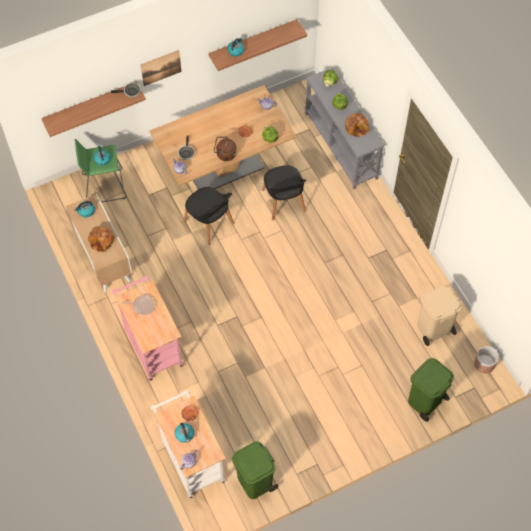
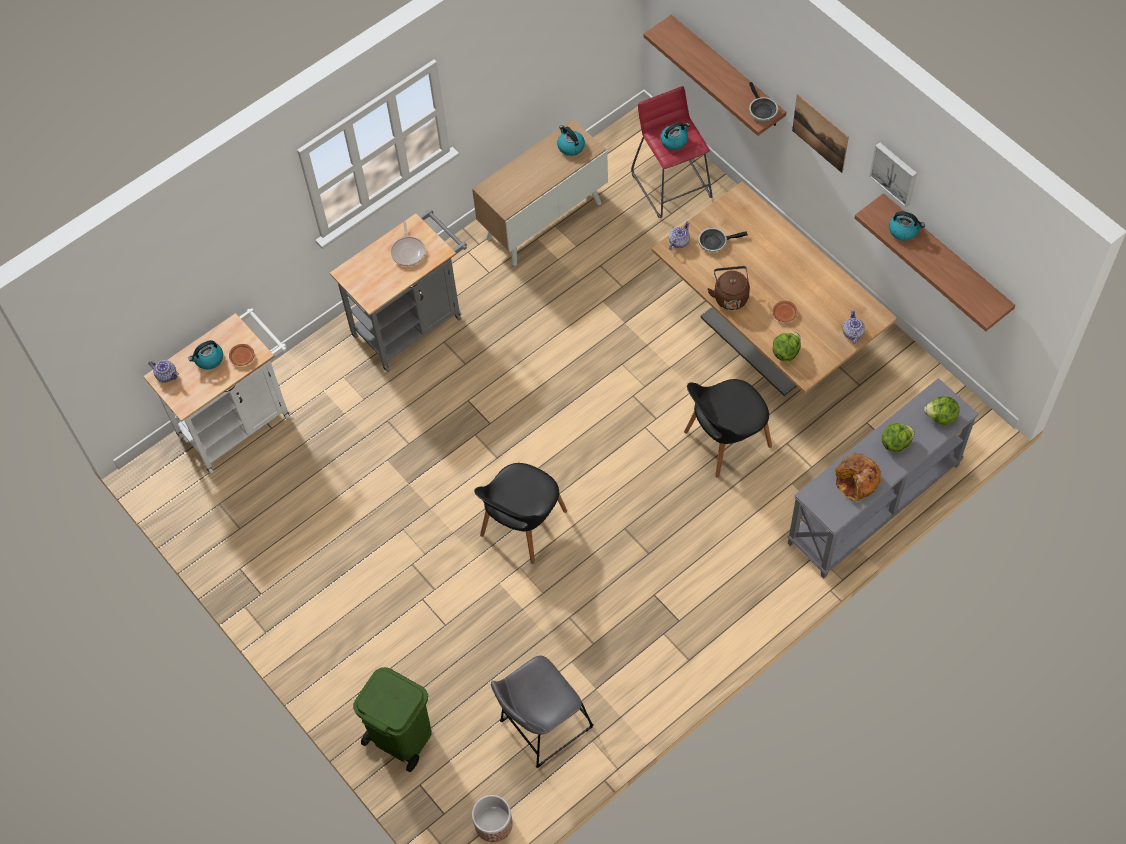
camera: 80 degrees right, 0 degrees up
(101, 241) = (523, 180): bread -> none
(104, 186) = (672, 185): green stool -> red stool
(152, 345) = (412, 322): pink cart -> grey cart
(209, 224) = (648, 343): black chair -> black chair (522, 525)
(211, 36) = (895, 173): none -> picture
(255, 482) = (217, 514): green trash can -> none
(433, 328) = (542, 726): beige trash can -> grey stool

